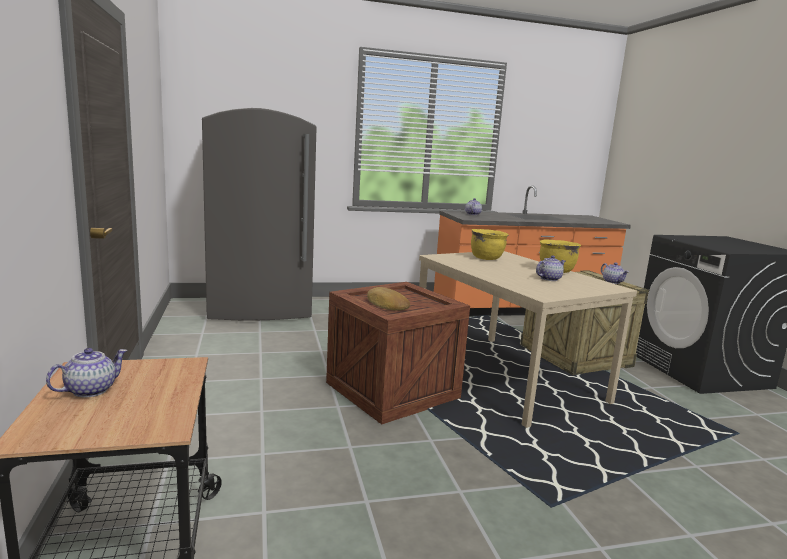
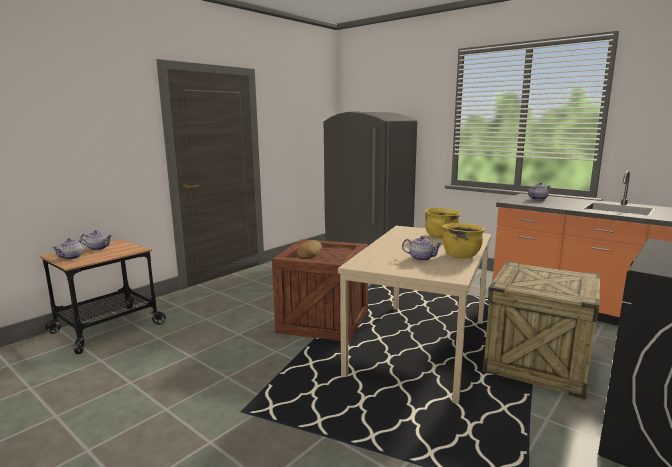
camera: 55 degrees right, 0 degrees up
(613, 282) = (578, 288): teapot -> teapot (72, 257)

